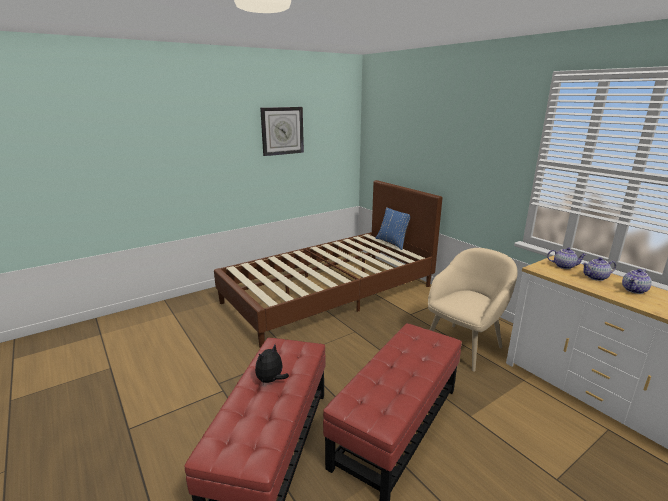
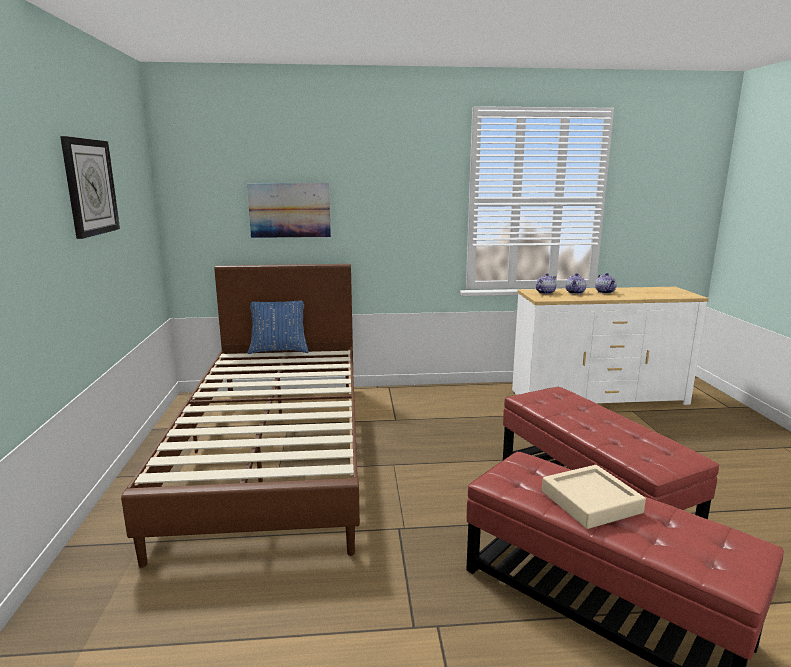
camera: 60 degrees left, 5 degrees down
(271, 380) = (591, 502): plush toy -> beige tray
(415, 151) = (289, 210): none -> picture
(464, 345) = (483, 416): beige armchair -> none

